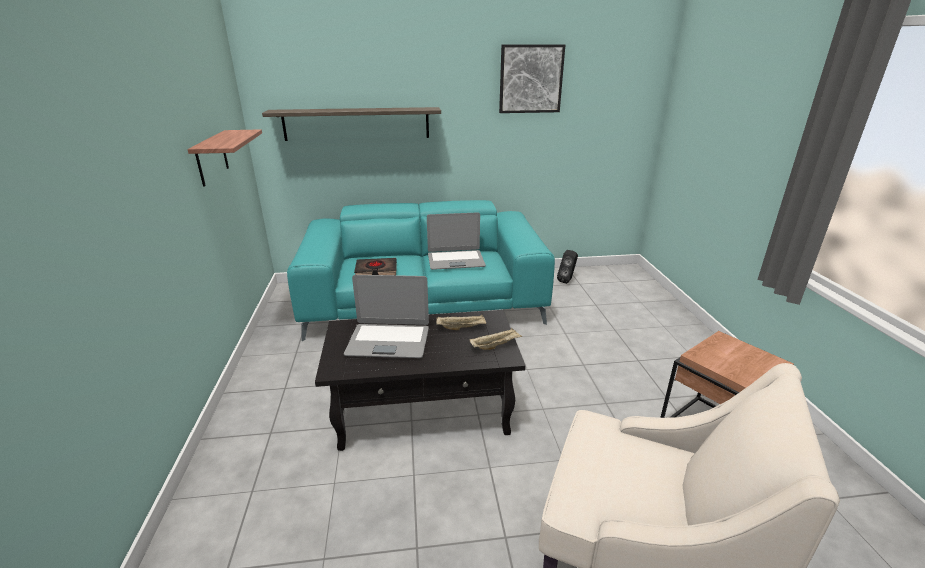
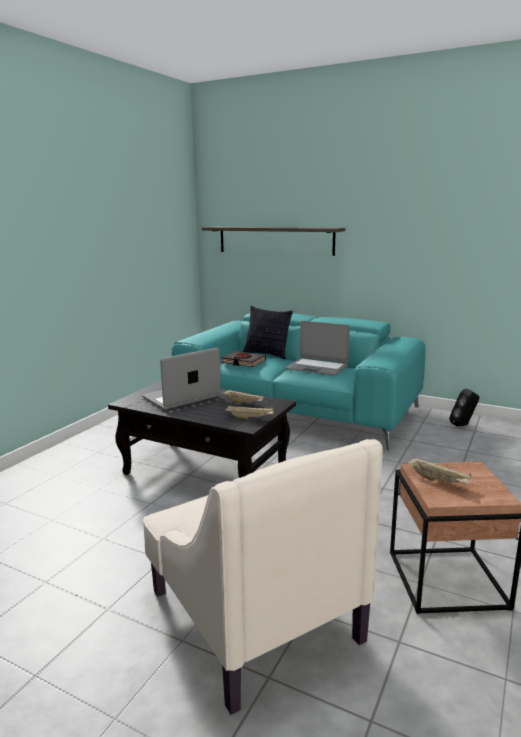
camera: 35 degrees right, 10 degrees down
(211, 158) = (141, 252): shelf -> none
(384, 254) = (267, 354): none -> pillow
(388, 341) = (182, 397): laptop -> laptop turned 105 degrees clockwise
(530, 79) = (438, 201): picture -> none
(725, 362) = (438, 480): none -> beige tray

